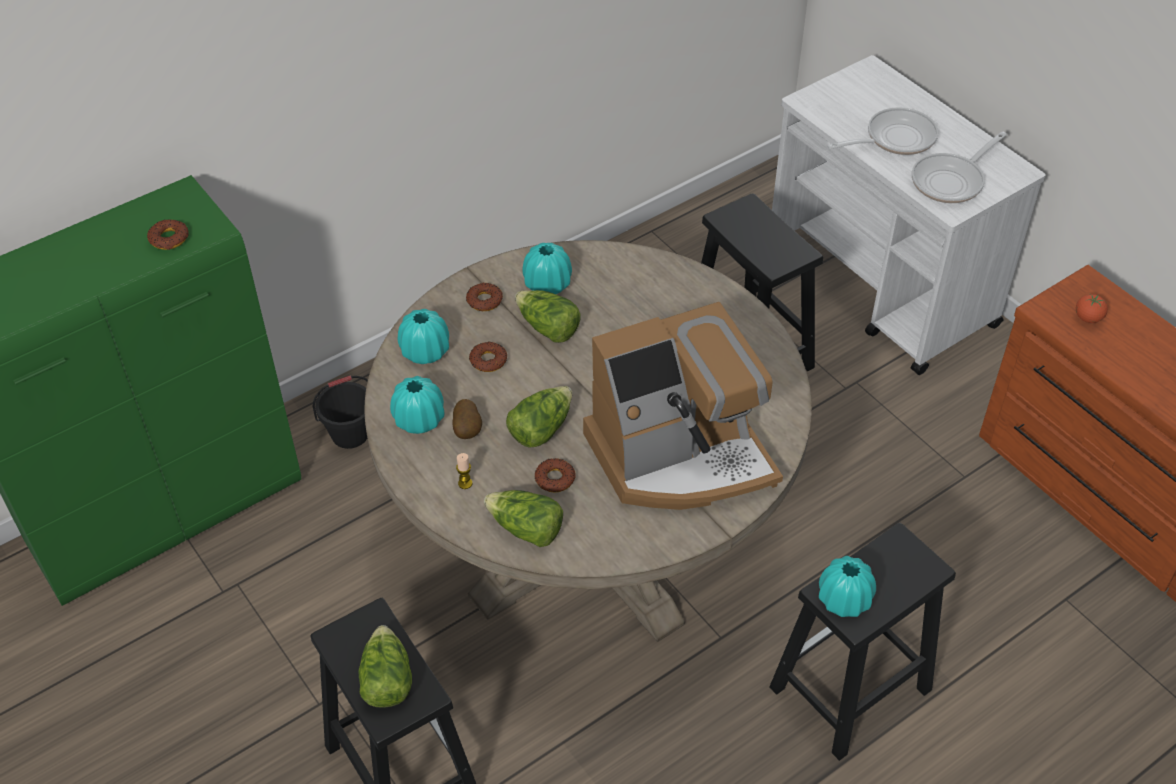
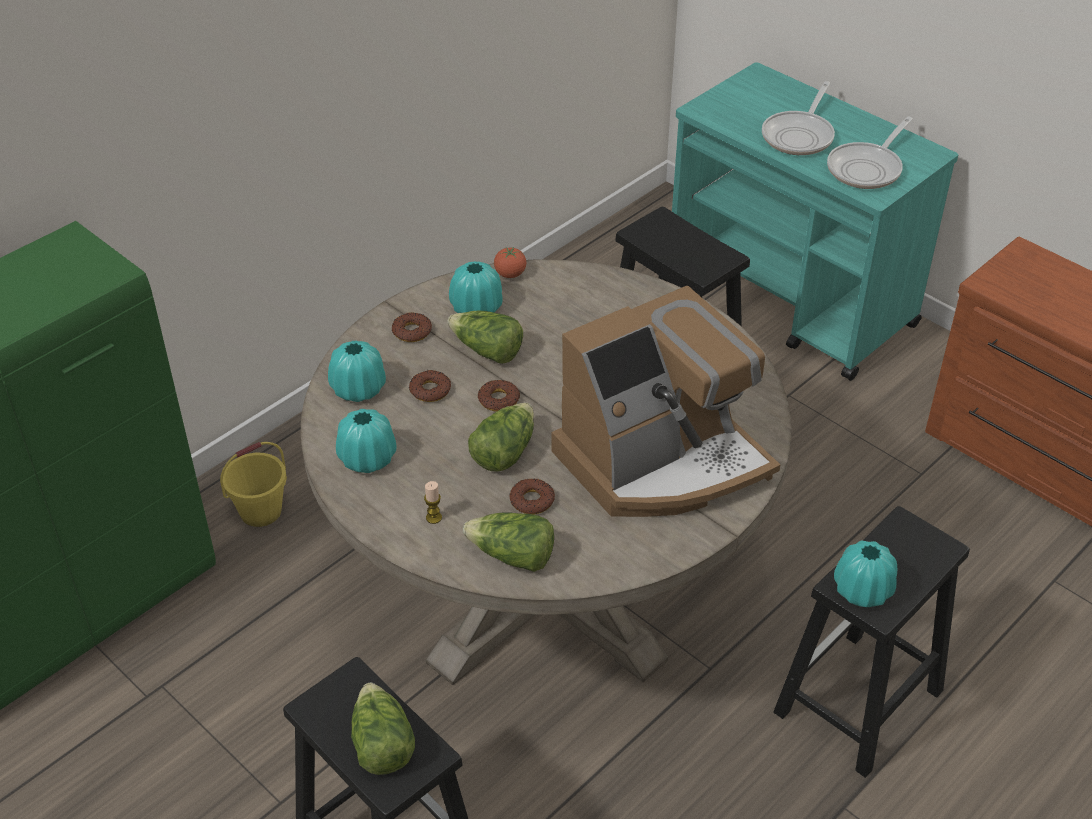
camera: 10 degrees left, 5 degrees down
(169, 238) = (64, 286): donut -> donut (499, 400)
(350, 434) = (261, 511): black bucket -> yellow bucket
(468, 430) = (424, 463): potato -> none
(881, 288) = (791, 302): white cart -> turquoise cart
(894, 139) = (800, 135): frying pan -> frying pan turned 150 degrees clockwise
(1088, 318) = (1033, 285): tomato -> tomato (510, 274)

